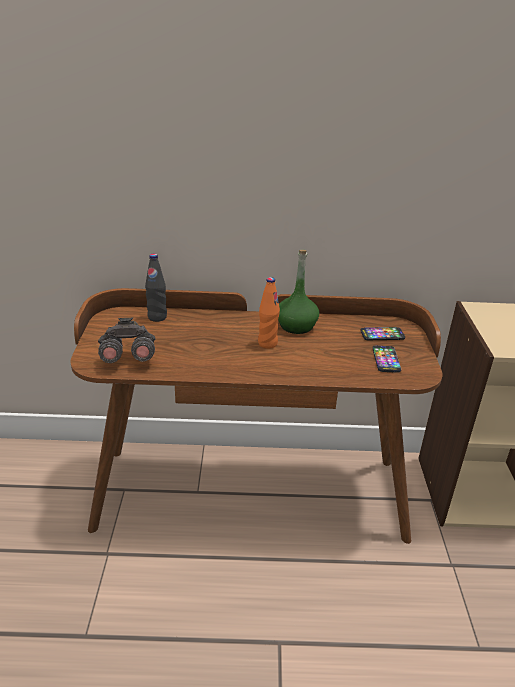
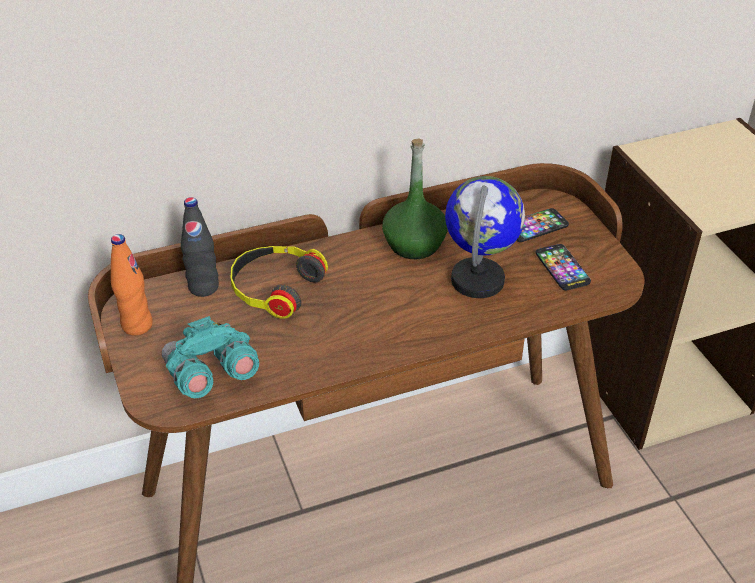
camera: 20 degrees left, 10 degrees up
(128, 358) = (210, 376): grey binoculars -> turquoise binoculars
(197, 327) = (275, 287): none -> headphones
(267, 343) = (392, 288): orange bottle -> orange bottle (137, 325)
(325, 352) = (478, 280): none -> globe

